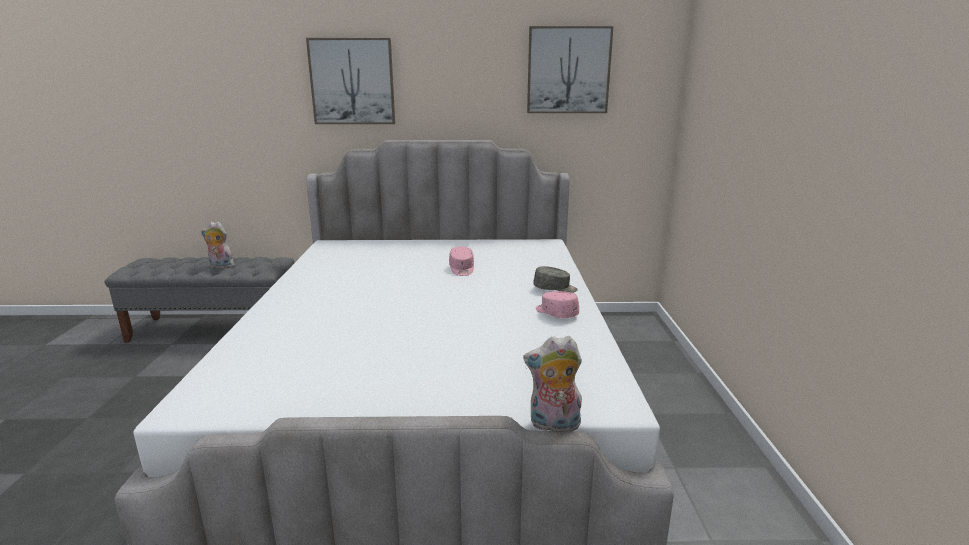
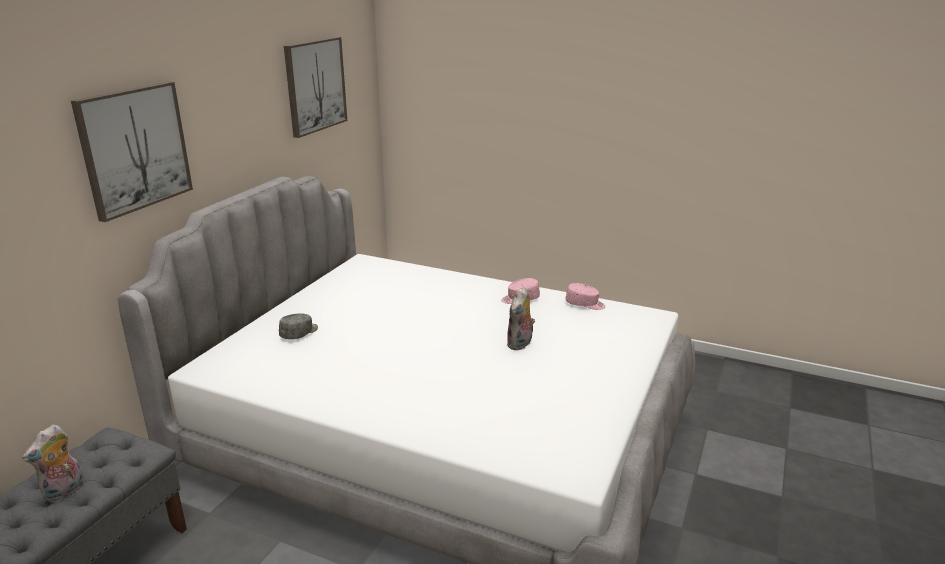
camera: 65 degrees left, 5 degrees up
(462, 269) = (387, 311): pink cap -> pink cap (585, 304)
(553, 425) = (667, 339): plush toy -> plush toy (520, 344)
(555, 289) = (474, 287): grey cap -> grey cap (299, 333)

